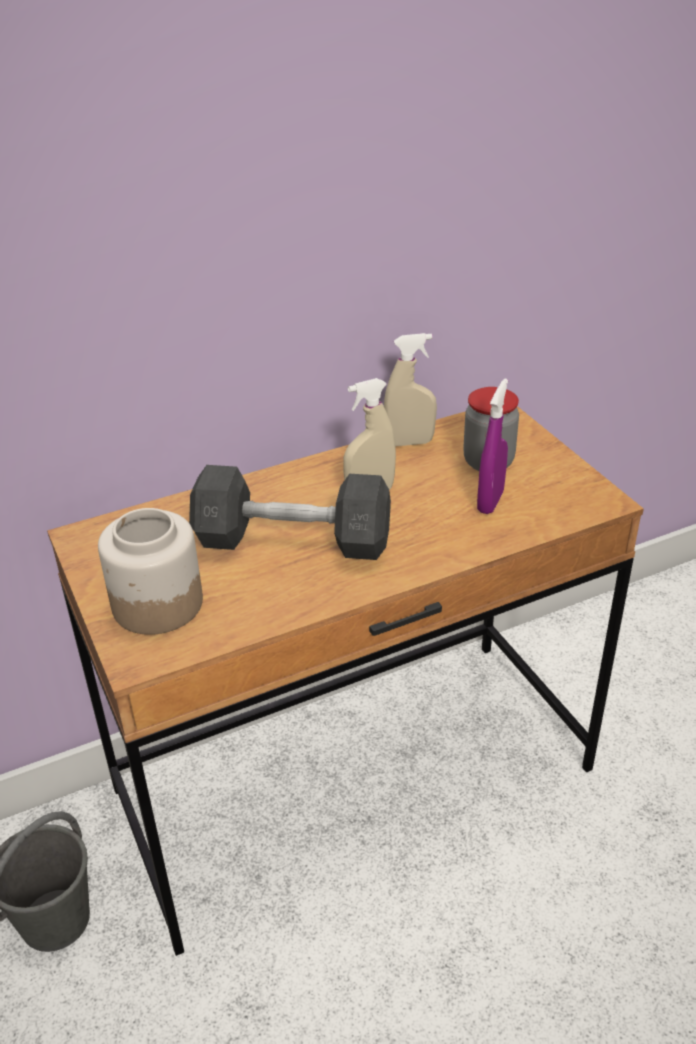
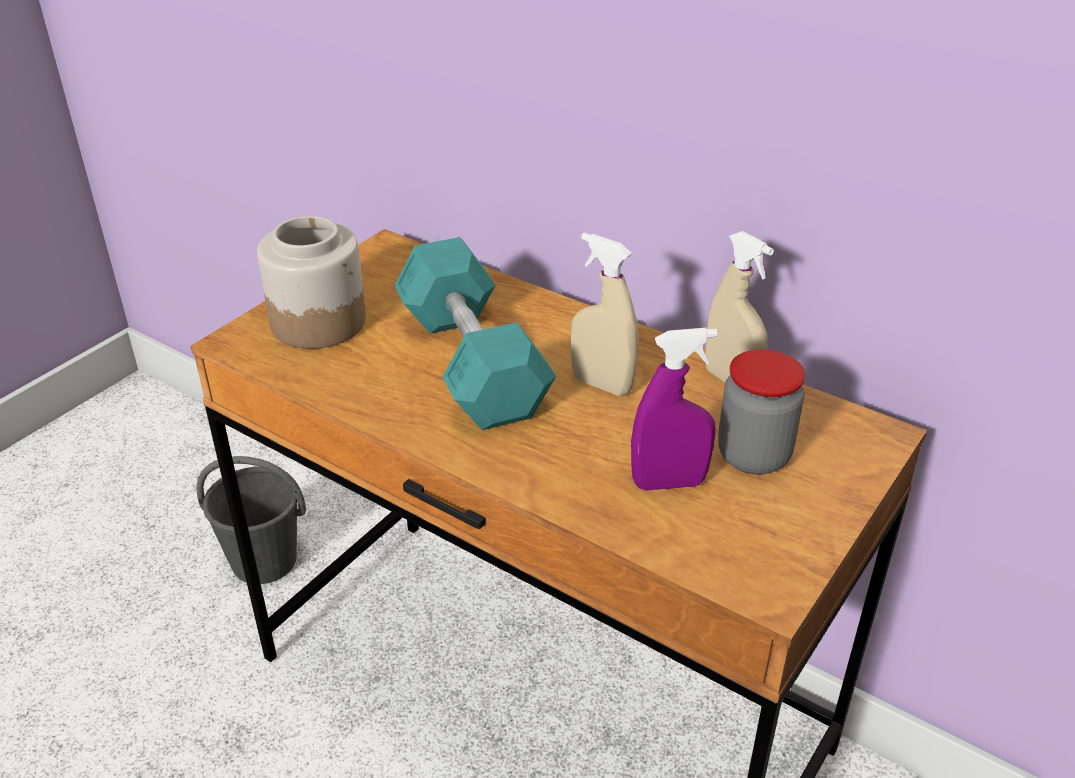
camera: 60 degrees right, 0 degrees up
(293, 540) = (472, 363): grey dumbbell -> turquoise dumbbell

